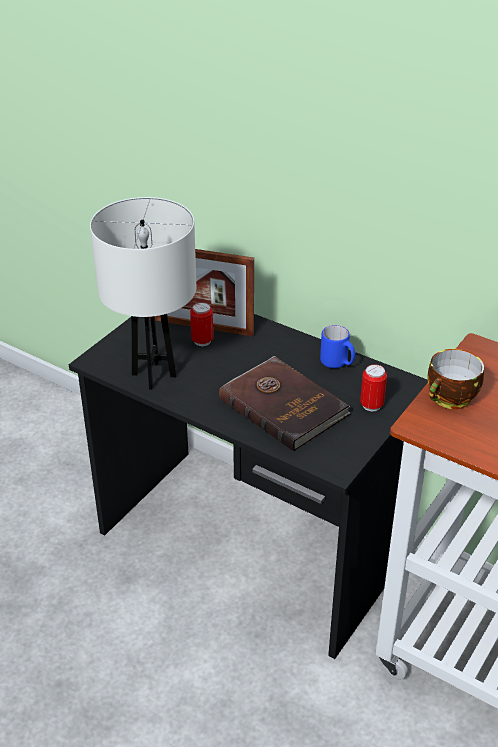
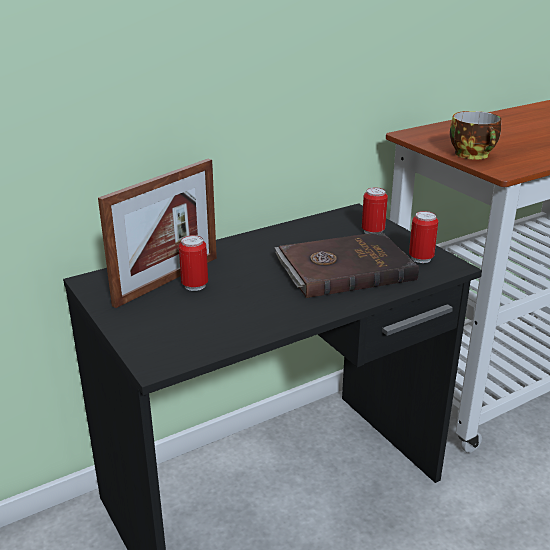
camera: 65 degrees left, 10 degrees down
(153, 375) = (228, 328): white table lamp -> none
(337, 363) = (300, 231): blue mug -> none
(338, 446) = (421, 258): none -> can

